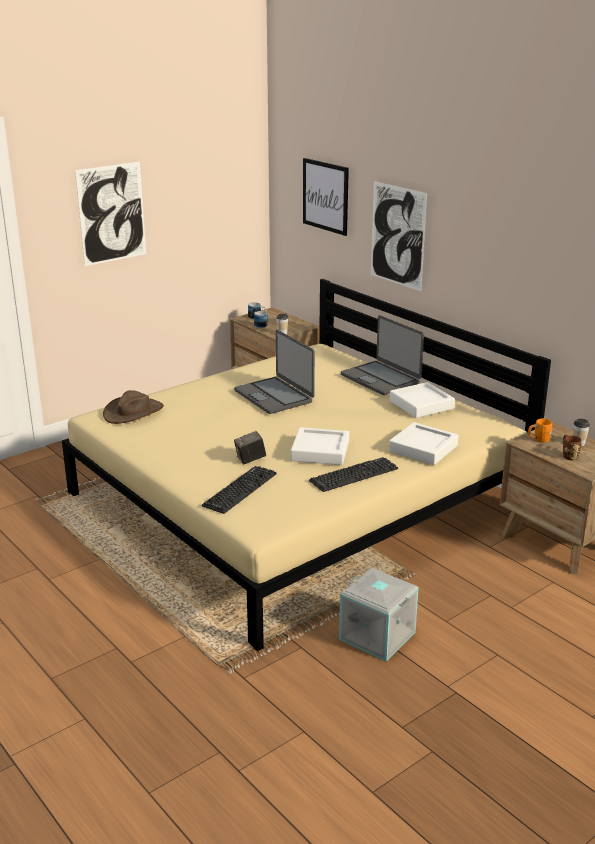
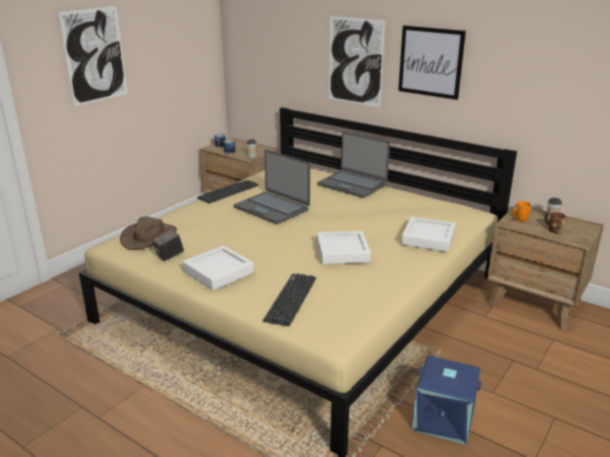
camera: 15 degrees left, 0 degrees up
(250, 460) = (283, 268): camera -> camera (169, 256)
(325, 196) = (280, 35): picture -> picture (430, 62)
(354, 475) = (385, 270): keyboard -> keyboard (228, 192)
(378, 635) = (444, 418): grey storage box -> blue storage box
(421, 404) = (400, 202): white tray -> white tray (218, 272)

